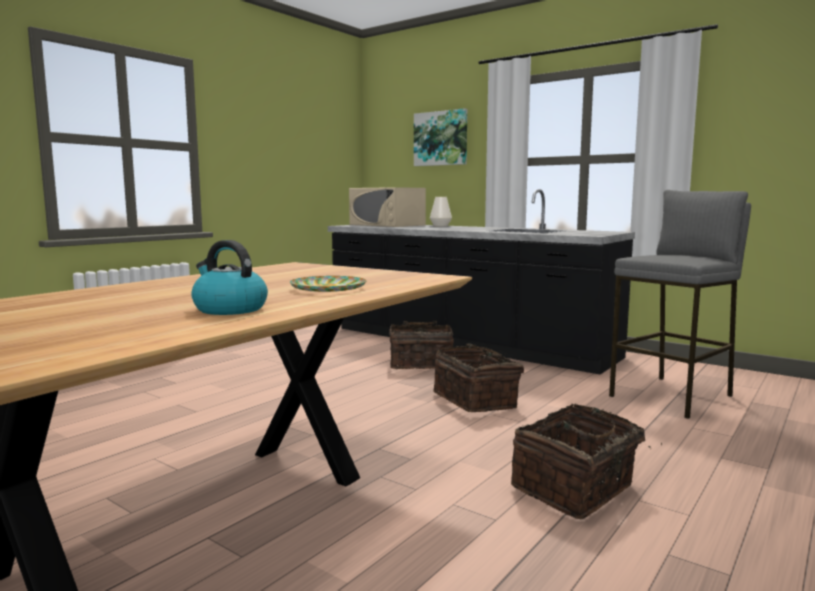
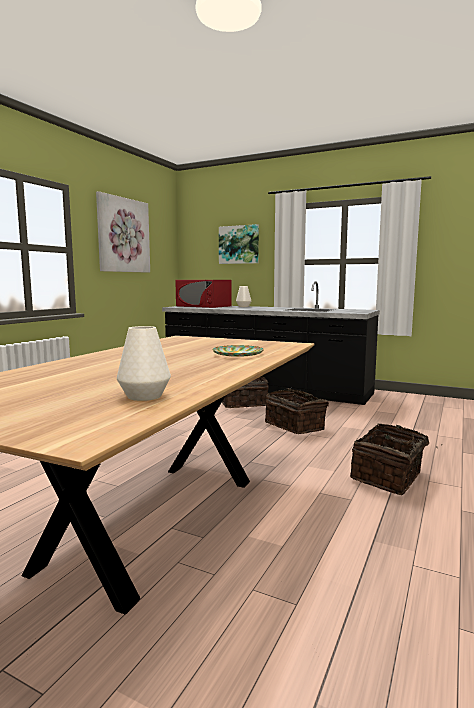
camera: 10 degrees left, 0 degrees up
(77, 342) = (144, 396): none -> white vase
(229, 309) = (199, 370): kettle -> none
(276, 127) = (123, 235): none -> picture
(387, 225) = (203, 306): beige microwave -> red microwave
(672, 396) = (416, 416): grey stool -> none

